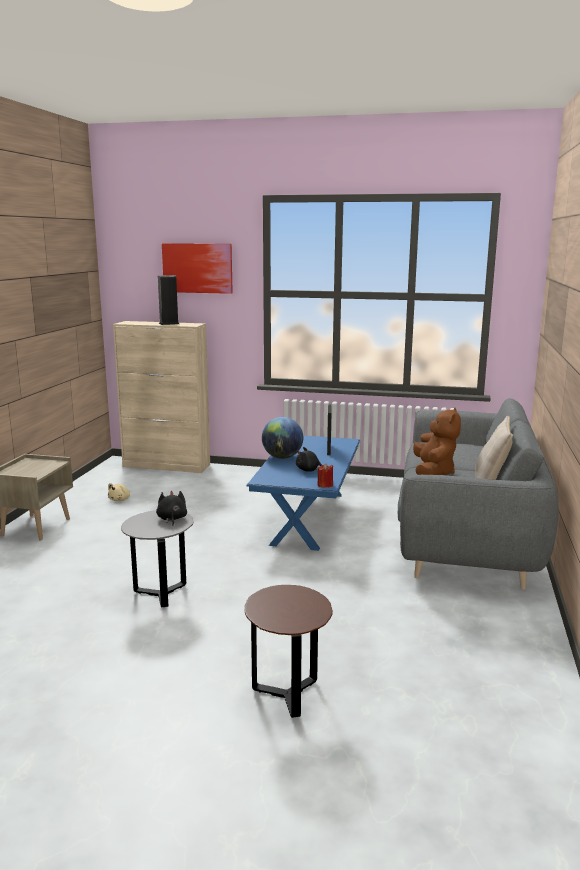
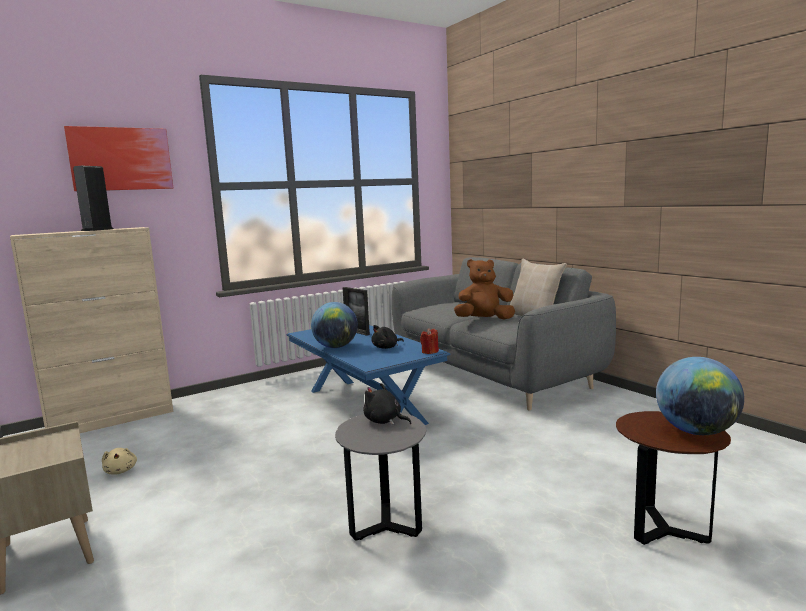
camera: 45 degrees left, 5 degrees down
(296, 617) = (696, 431): none -> globe
(433, 472) = (484, 320): brown plush toy -> brown plush toy turned 60 degrees counterclockwise

